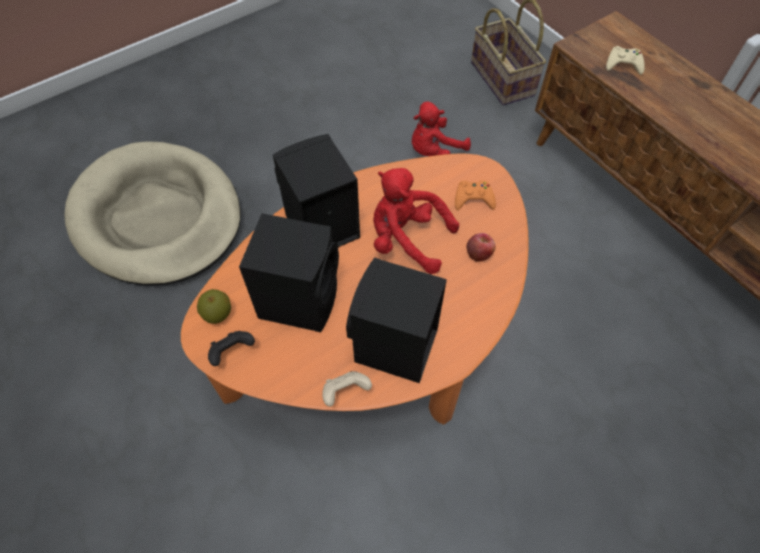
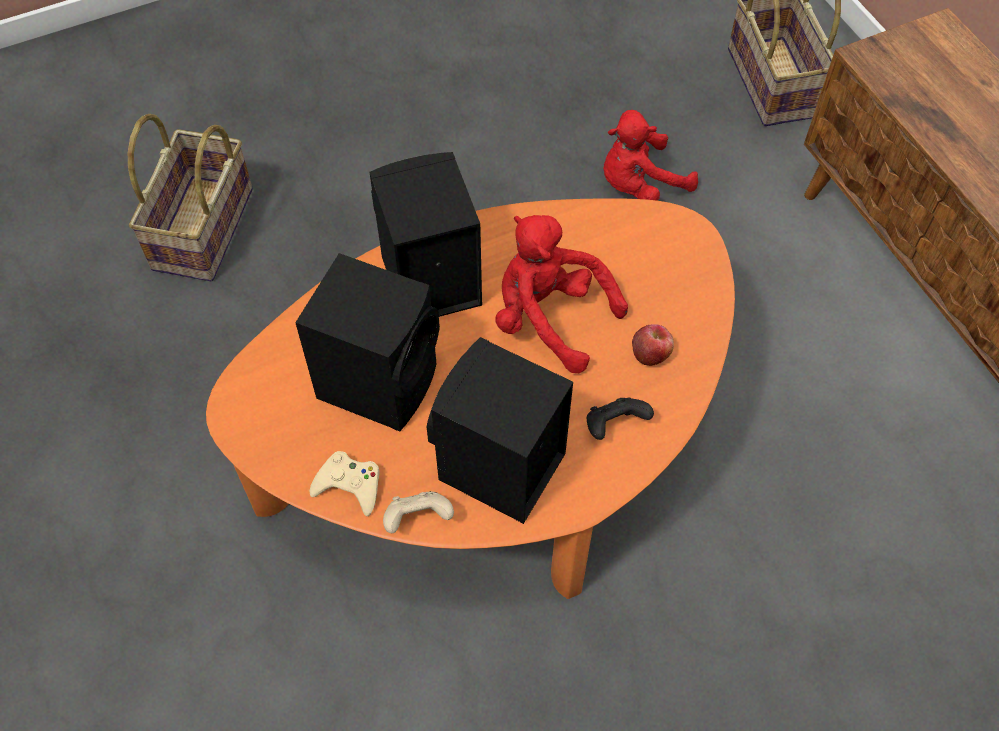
camera: 10 degrees right, 0 degrees up
(157, 217) = (205, 230): beige dog bed -> basket
(217, 314) = (262, 384): apple -> none
(232, 352) = (273, 439): black game controller -> black game controller (614, 426)
(473, 198) = (661, 271): orange game controller -> none
(623, 64) = (936, 96): beige game controller -> beige game controller (349, 485)

